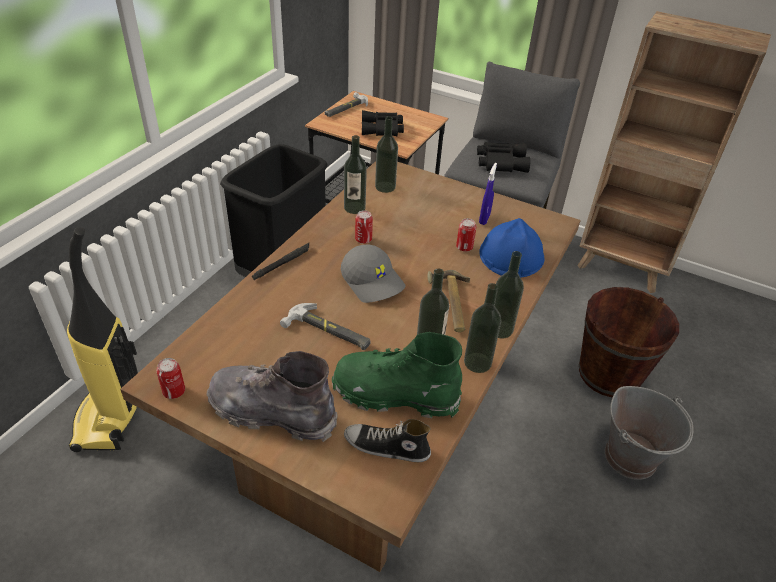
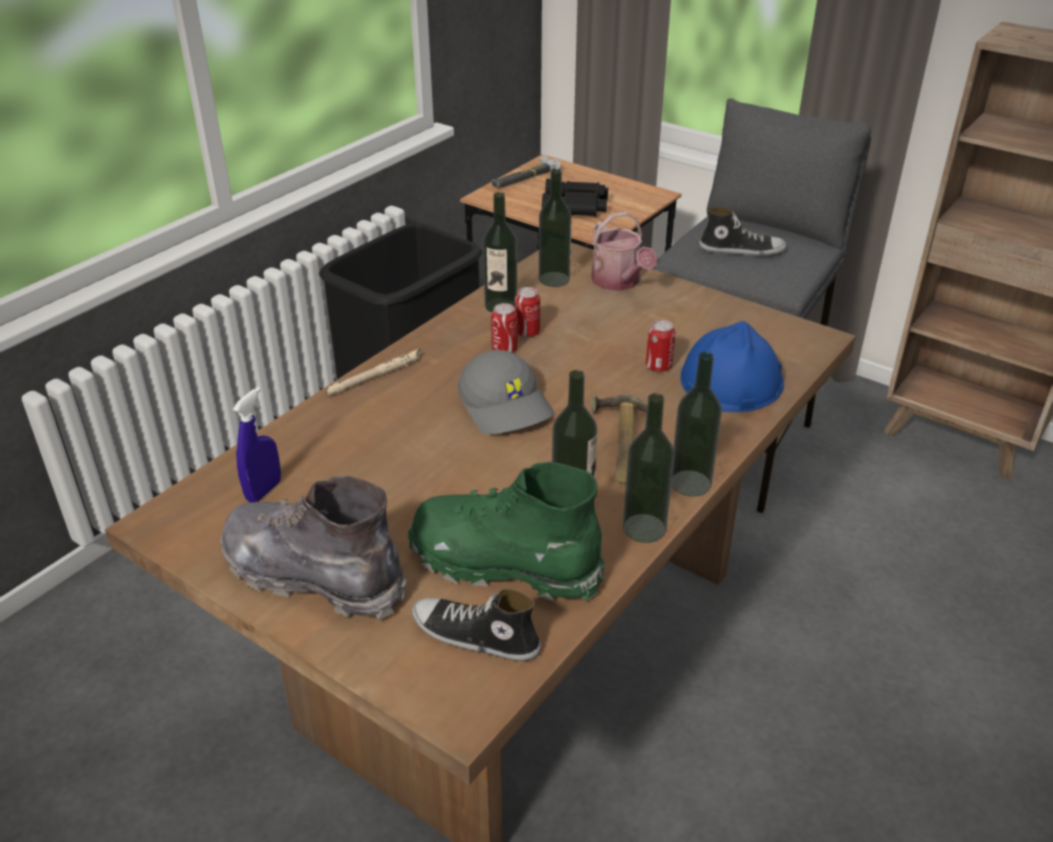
camera: 10 degrees right, 5 degrees down
(111, 417) = (129, 606): vacuum cleaner -> none
(174, 391) = (179, 537): can -> can (527, 332)
(282, 263) = (376, 376): black flashlight -> beige flashlight
(328, 331) = (423, 471): hammer -> none
(427, 187) = (619, 282): none -> watering can
(484, 219) = (699, 328): blue spray bottle -> blue spray bottle (264, 491)
(500, 162) = (741, 250): black binoculars -> shoe
(609, 374) = (915, 599): brown bucket -> none
(631, 457) = (935, 730): grey bucket -> none

